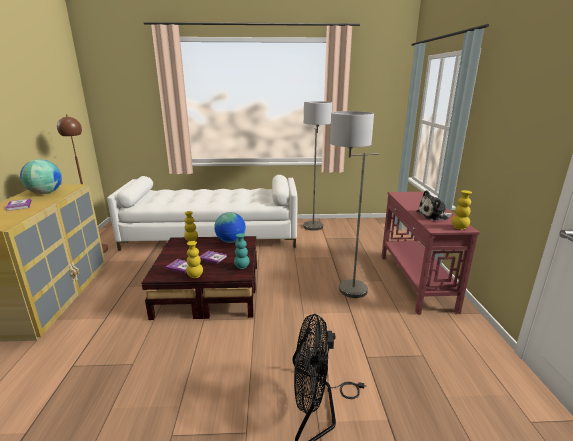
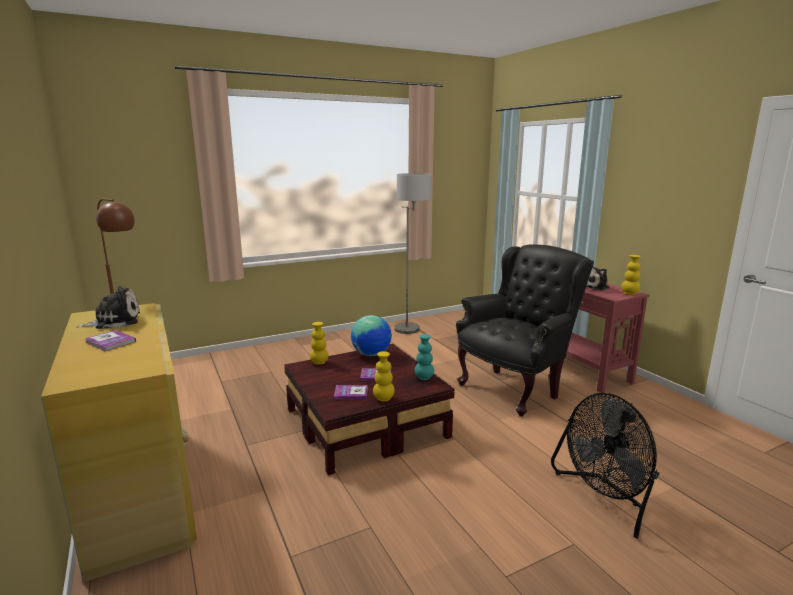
camera: 25 degrees left, 5 degrees down
(45, 193) = (115, 321): globe -> plush toy
(213, 236) = (293, 361): white sofa -> none
(345, 291) = (515, 388): grey floor lamp -> black armchair

